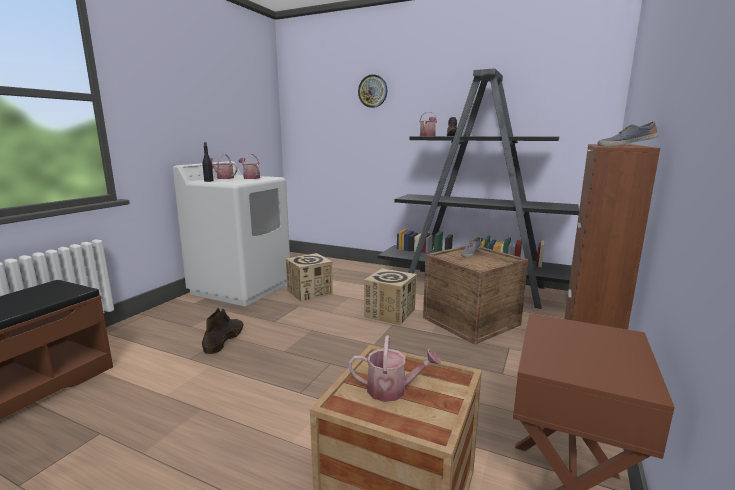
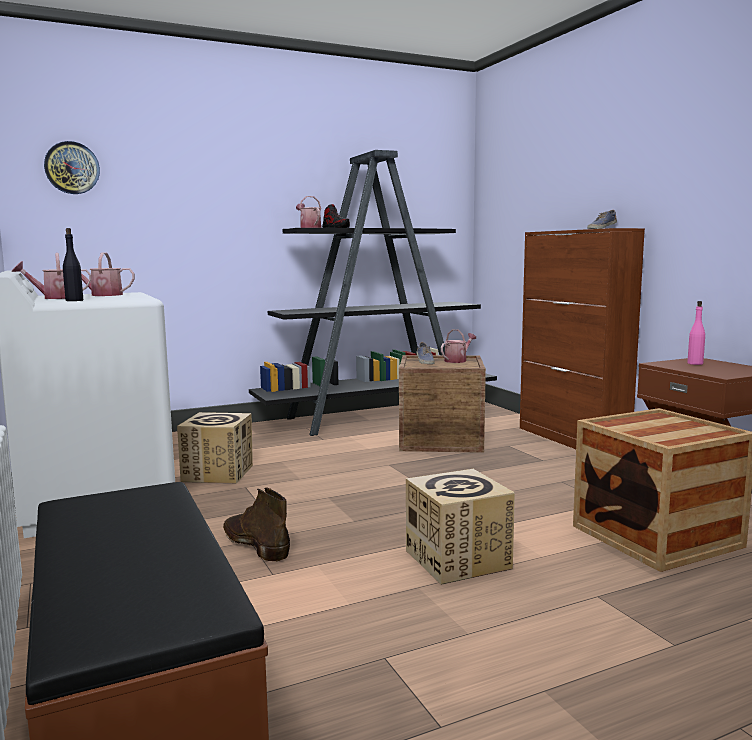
camera: 50 degrees left, 5 degrees down
(373, 91) = (193, 162): wall clock -> wall clock (72, 168)
(390, 313) = (362, 458): cardboard box -> cardboard box (457, 559)
(392, 390) = (660, 430): watering can -> watering can (457, 360)
(589, 338) = (695, 363): none -> pink bottle

